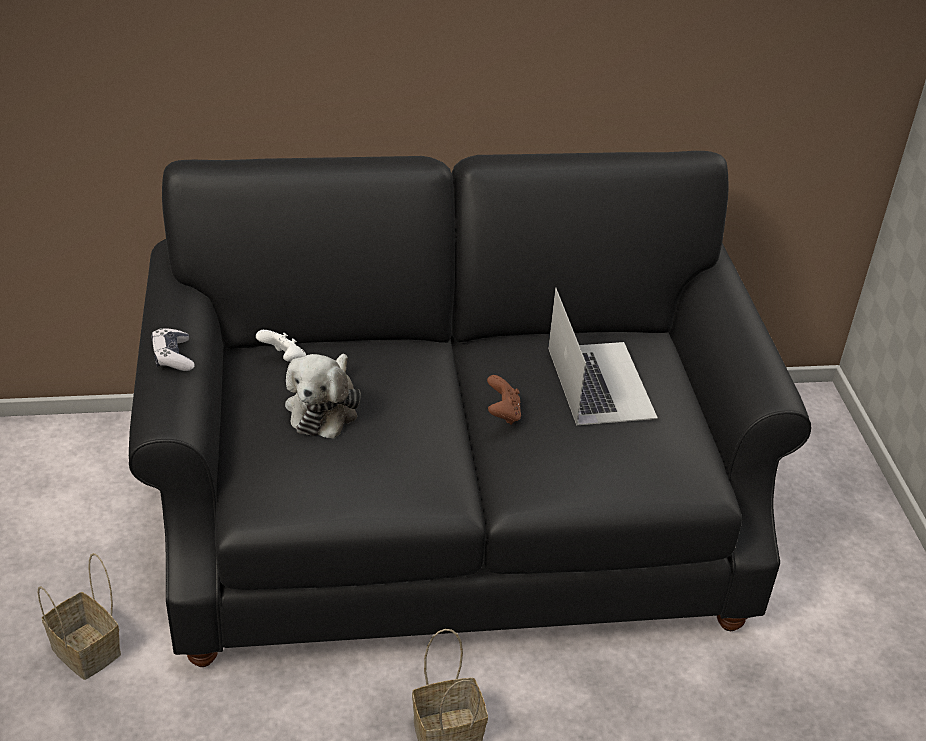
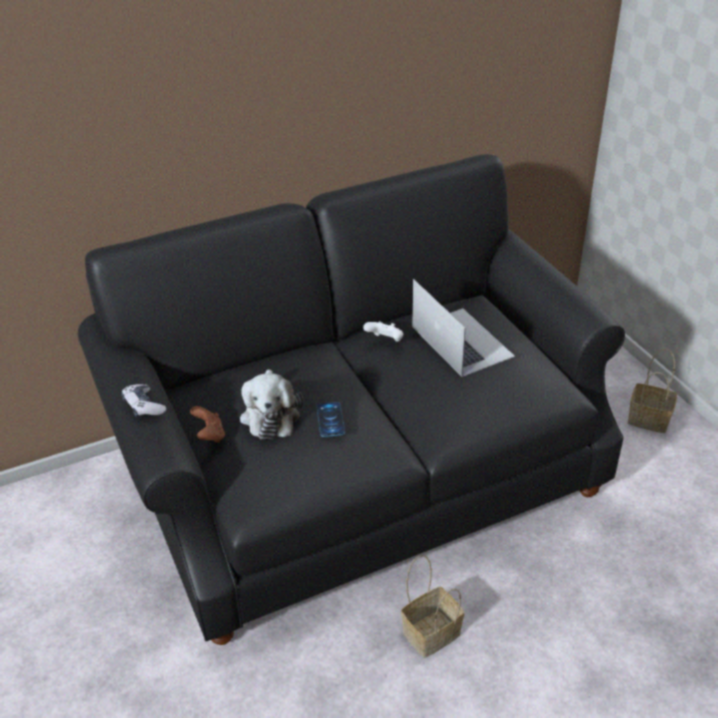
camera: 15 degrees left, 0 degrees up
(88, 651) = (127, 661): basket -> basket (650, 419)
(284, 360) = (220, 387): white game controller -> white game controller (385, 341)
(390, 433) = (330, 419): none -> phone
(503, 413) = (403, 383): brown game controller -> brown game controller (210, 435)

